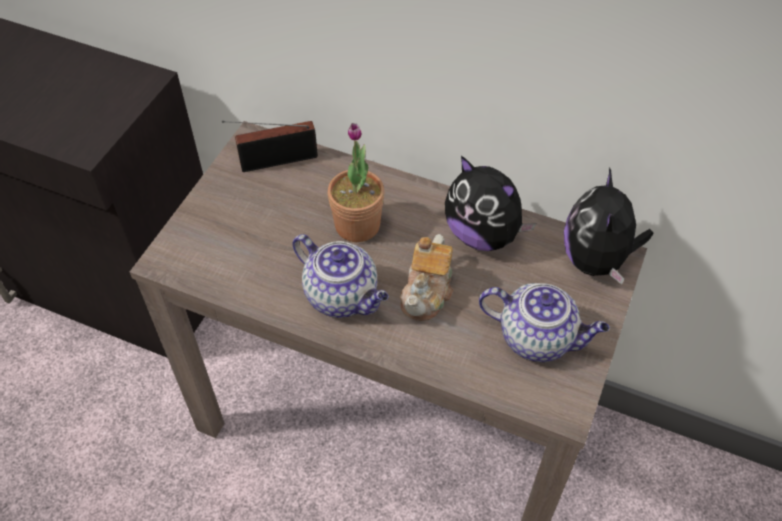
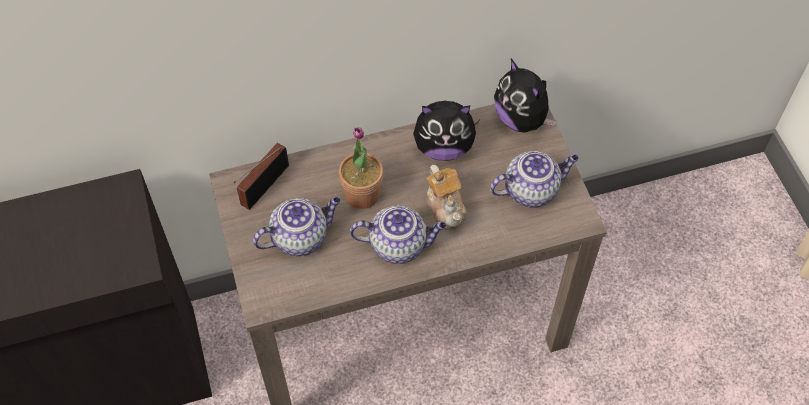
camera: 40 degrees left, 5 degrees up
(260, 225) = (300, 237): none -> teapot

